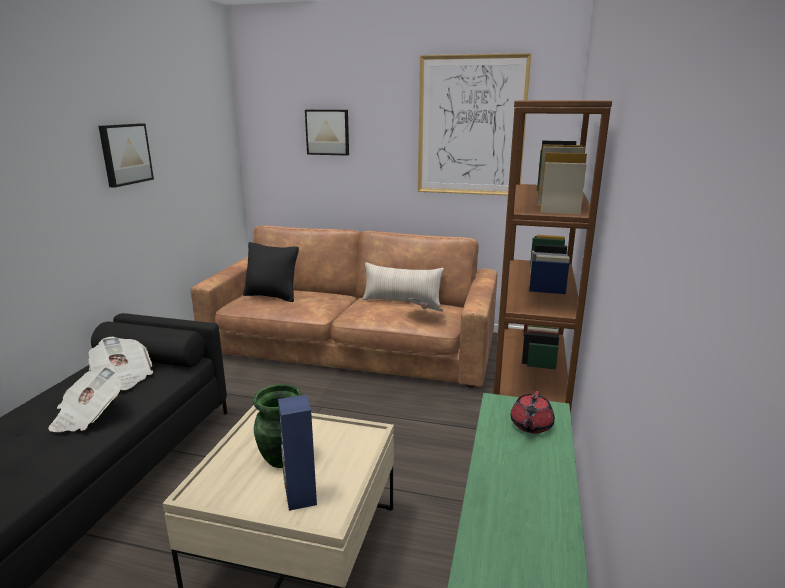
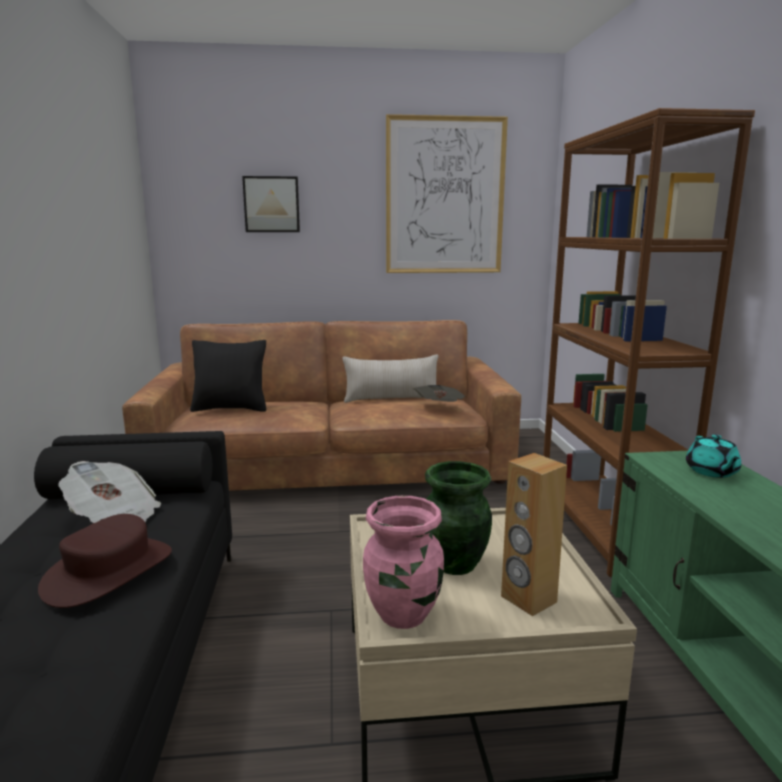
camera: 20 degrees left, 5 degrees down
(88, 416) = (109, 571): newspaper -> brown hat
(125, 154) = (50, 205): picture -> none
(212, 487) = (404, 614): none -> pink vase
(300, 497) = (528, 599): blue speaker -> brown speaker
(531, 425) = (711, 472): red teapot -> turquoise teapot

